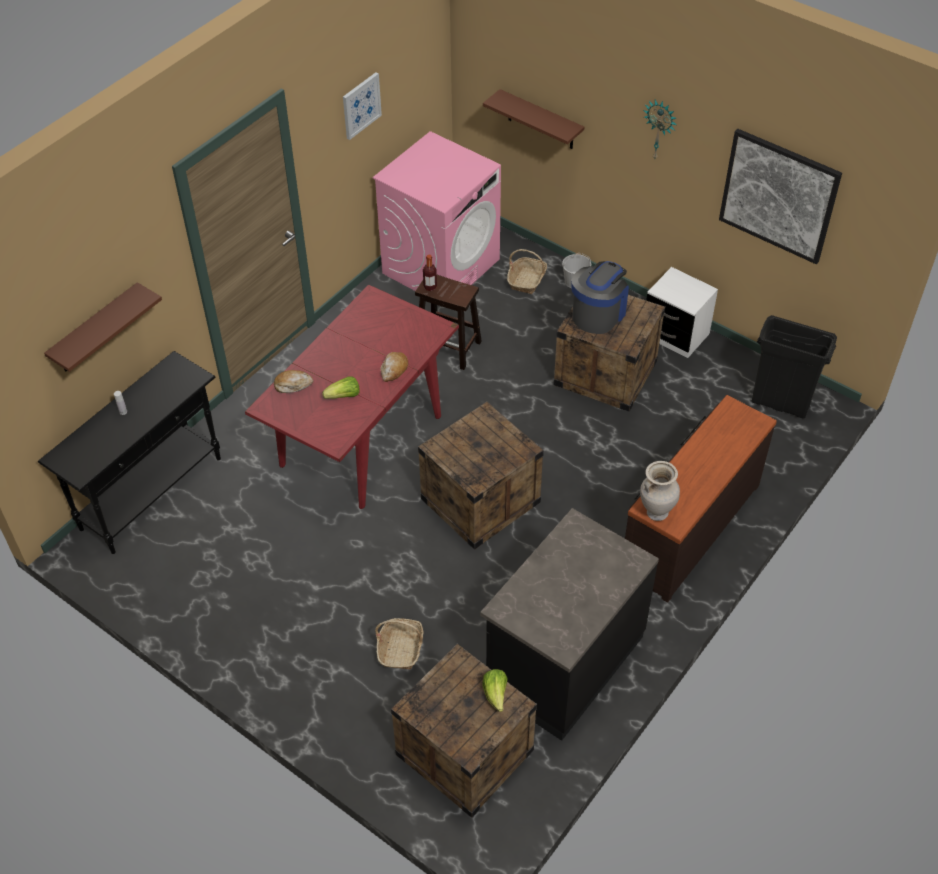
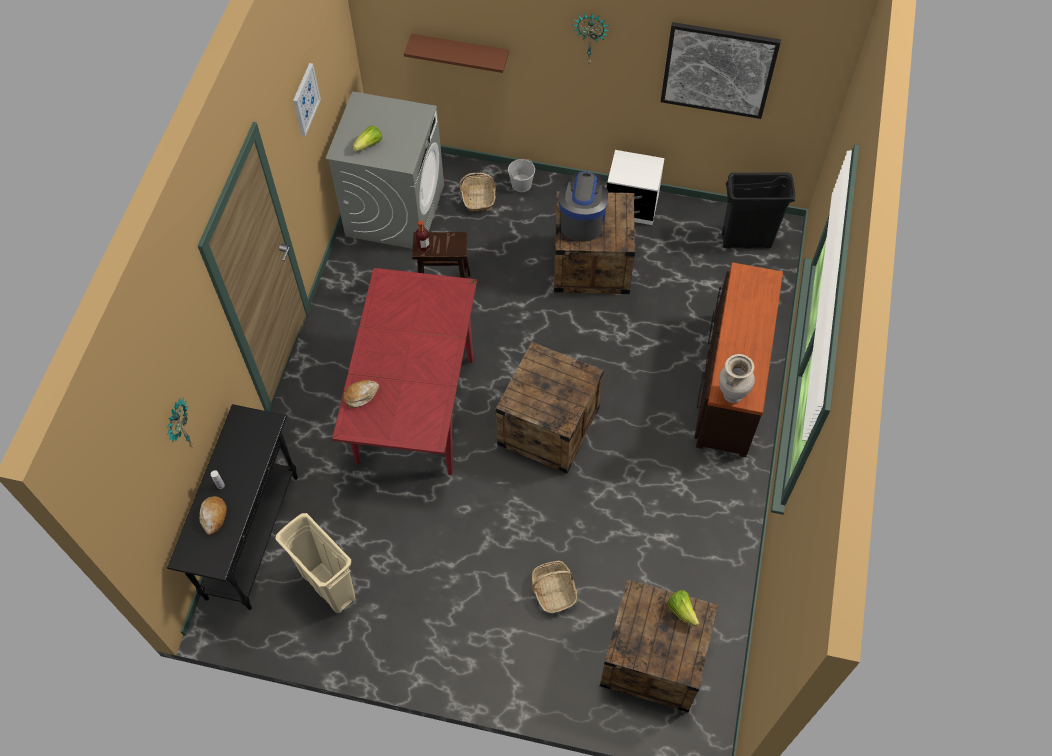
camera: 25 degrees left, 10 degrees up
(95, 330) = (179, 427): brown shelf -> wall clock
(193, 561) = (328, 586): none -> beige trash can
(344, 396) = (414, 389): lettuce -> lettuce (369, 145)
(394, 369) = (444, 345): bread -> bread (214, 516)
(441, 266) = (395, 210): pink washing machine -> grey washing machine
(563, 662) = (691, 544): black counter -> none

